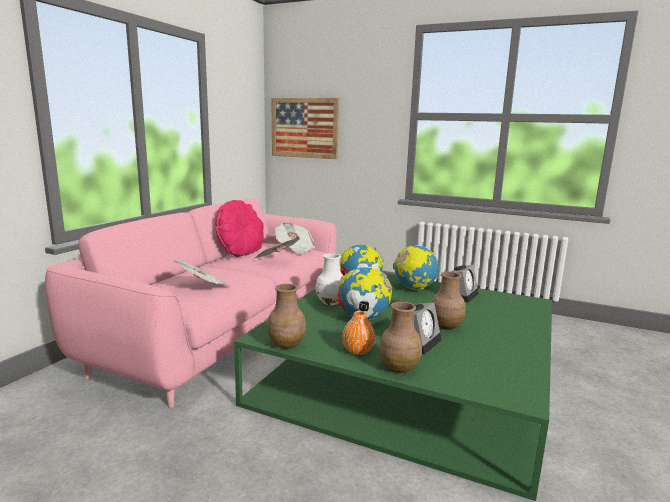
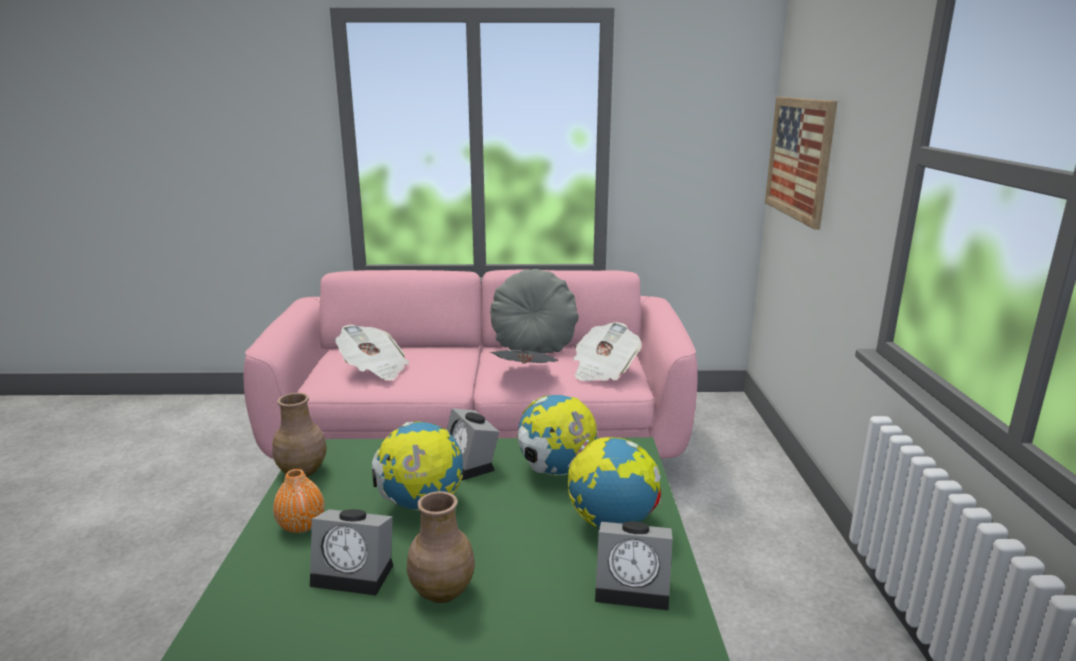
camera: 65 degrees right, 5 degrees up
(240, 254) = (534, 349): pink pillow -> grey pillow
(331, 302) = (470, 463): white vase -> alarm clock
(399, 367) = (257, 571): brown vase -> none

